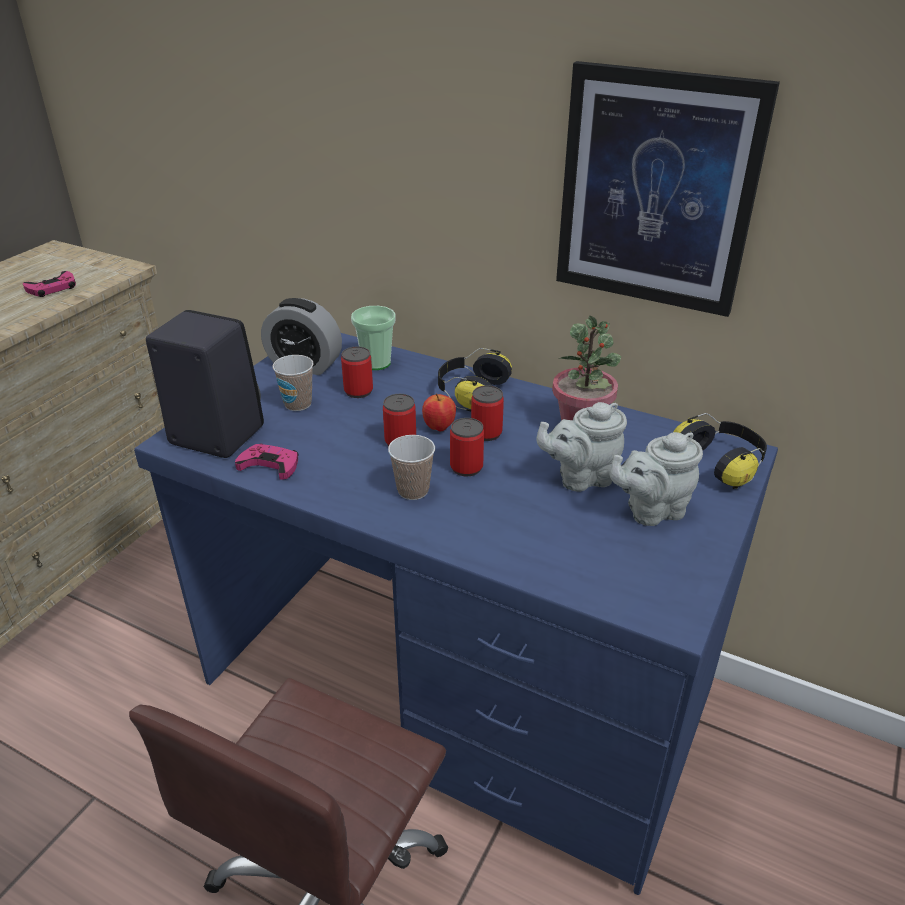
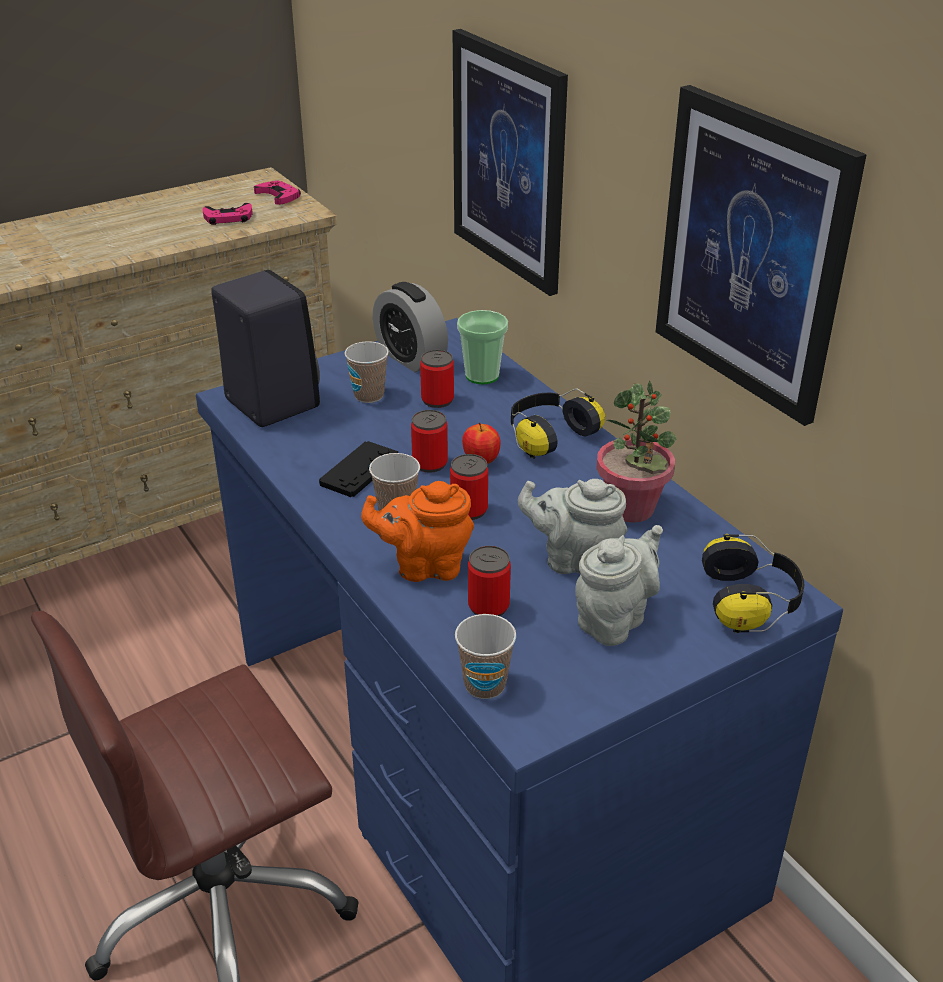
camera: 30 degrees right, 0 degrees up
(270, 465) = (292, 446): pink game controller -> pink game controller (278, 196)
(348, 466) = (359, 470): none -> black game controller
(359, 173) = (509, 161): none -> picture
(475, 523) = (425, 566): none -> orange teapot
(486, 433) = (523, 482): can -> can (488, 606)
(613, 599) = (485, 685): none -> cup
(651, 510) = (615, 619): grey teapot -> grey teapot turned 120 degrees clockwise

